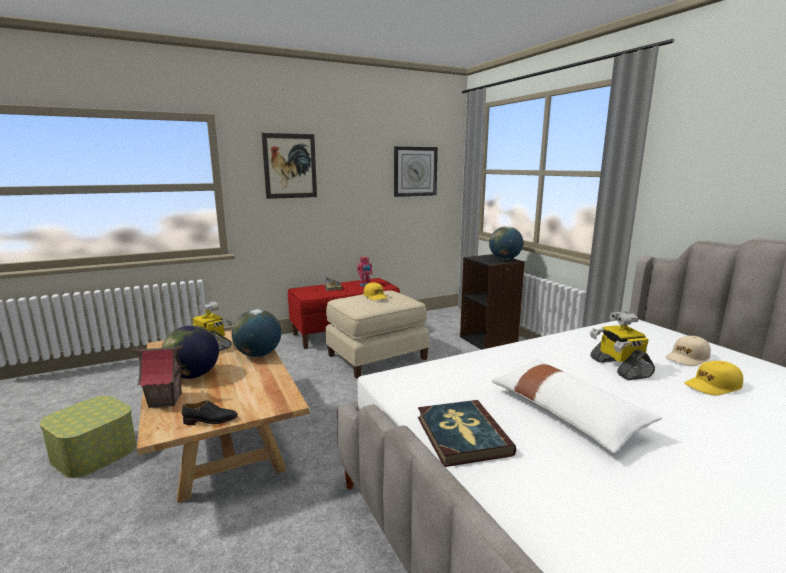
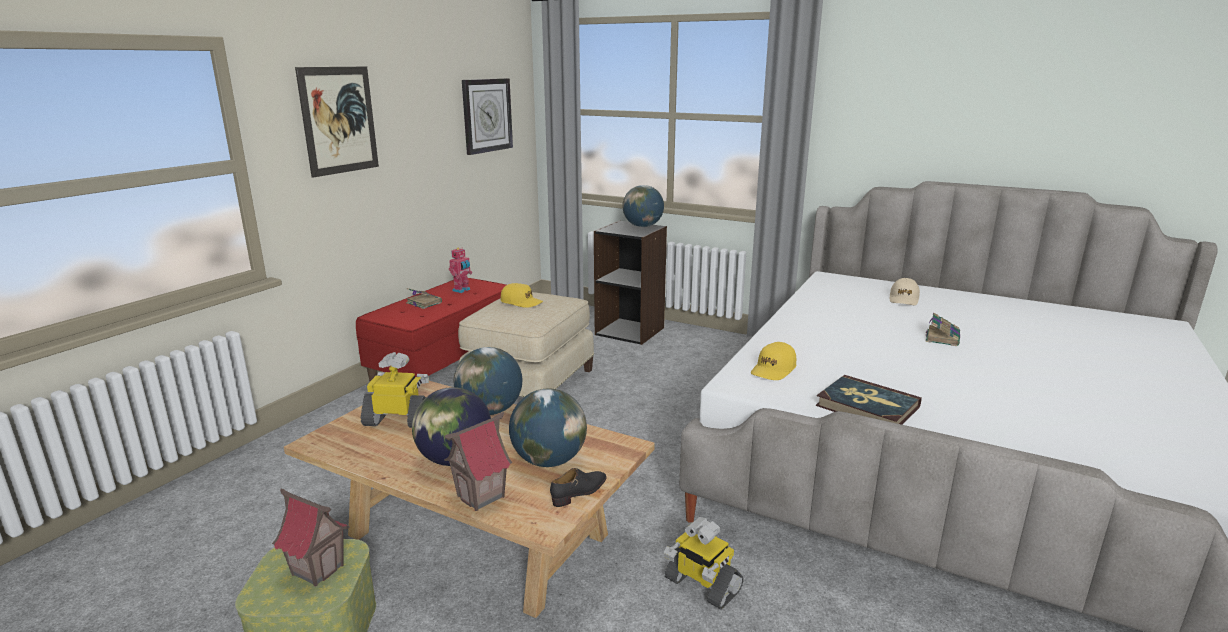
camera: 35 degrees left, 5 degrees up
(93, 414) = (318, 569): none -> toy house
(231, 394) = (548, 461): none -> globe
(566, 413) = (900, 366): white pillow -> none
(618, 367) = (876, 319): toy robot -> toy robot (701, 585)
(669, 403) = (942, 337): none -> book
(712, 386) = (946, 317): yellow cap -> yellow cap (773, 370)

